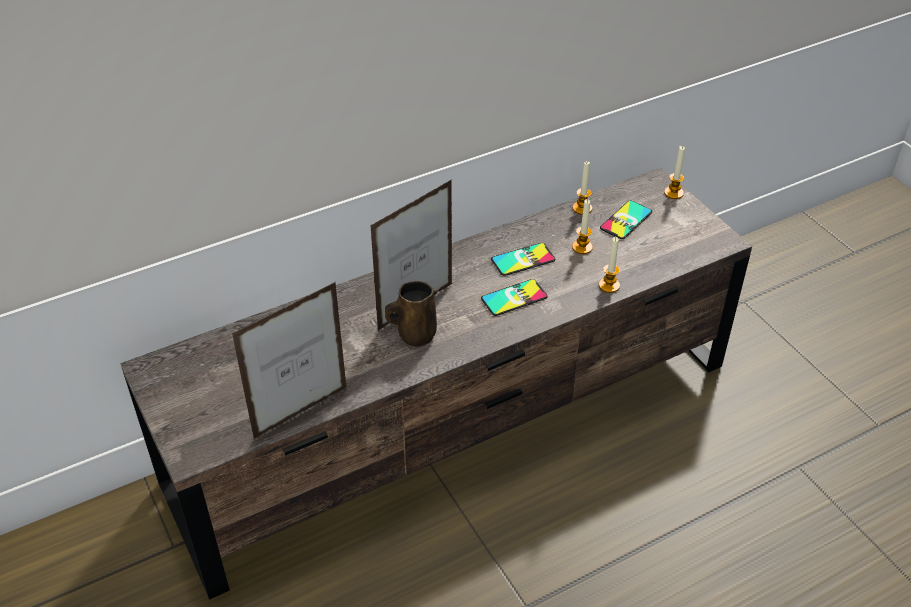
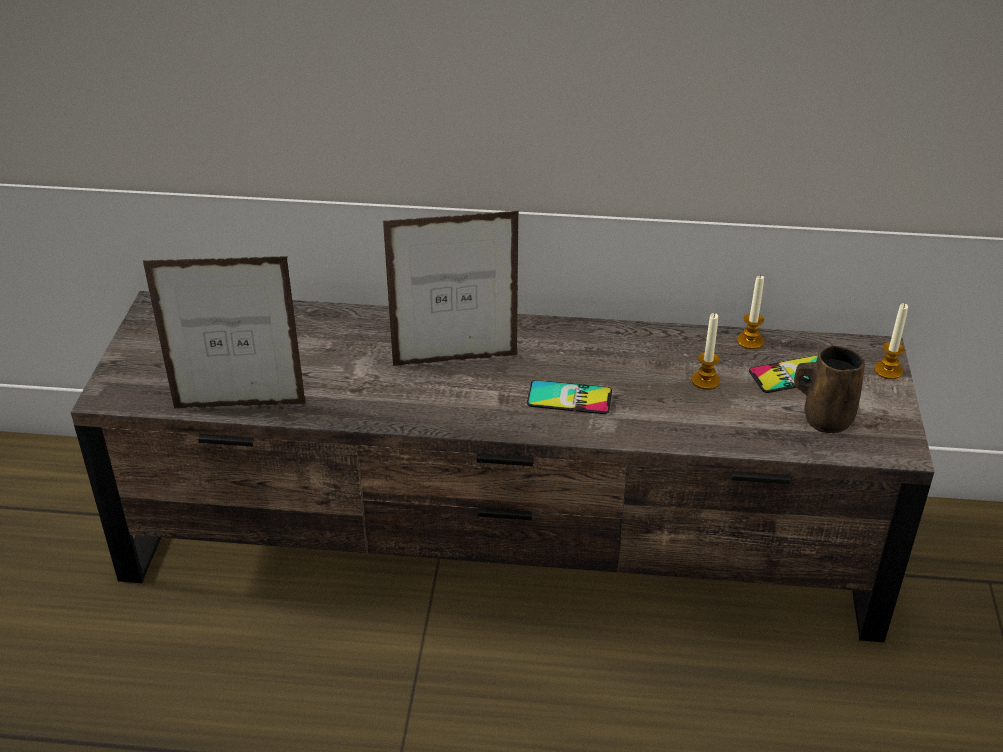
camera: 35 degrees right, 5 degrees down
(414, 334) = (425, 386): brown mug -> brown mug (824, 418)
(523, 260) = (621, 364): phone -> none
(609, 285) = (694, 433): candle -> none

